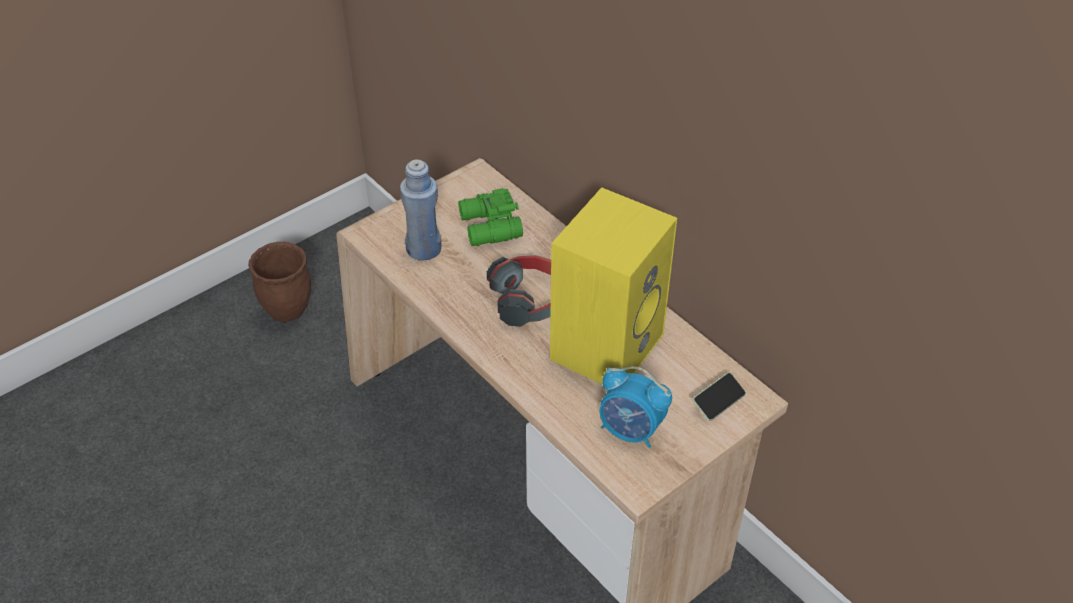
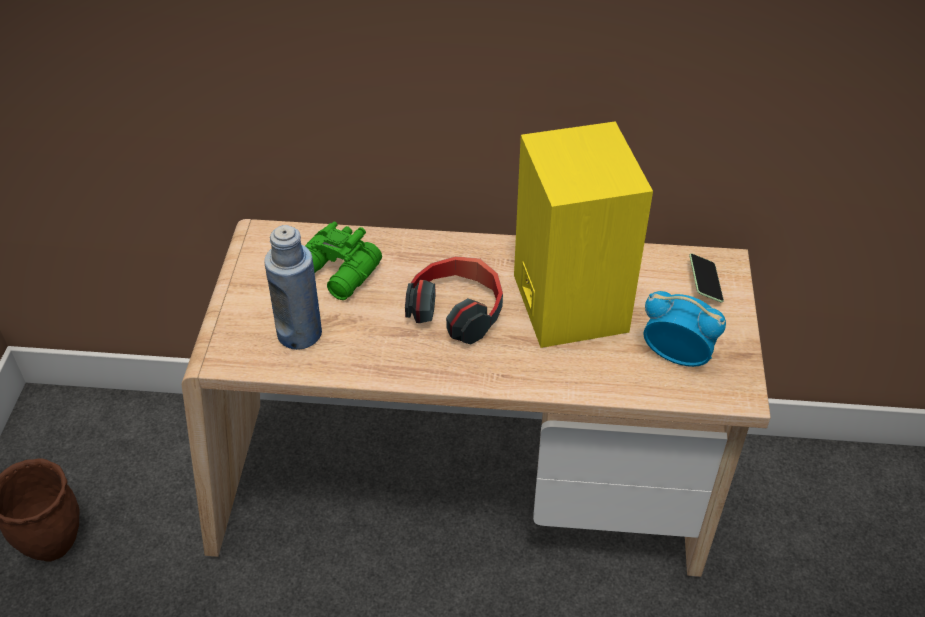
camera: 45 degrees left, 0 degrees up
(631, 430) = (677, 355): alarm clock -> alarm clock turned 135 degrees counterclockwise

